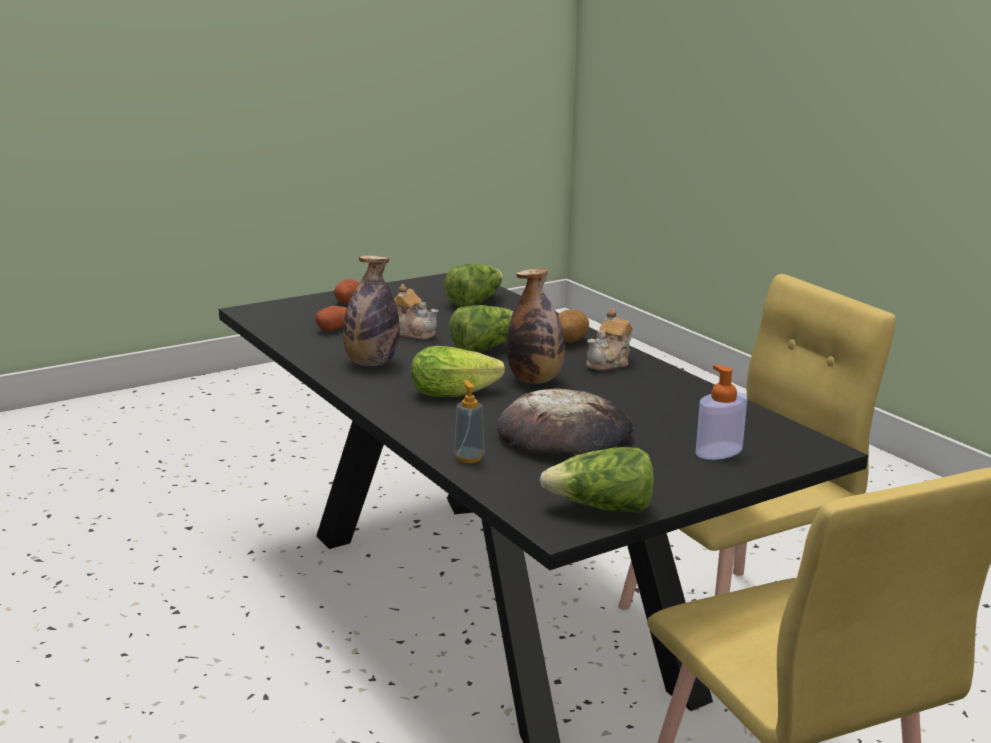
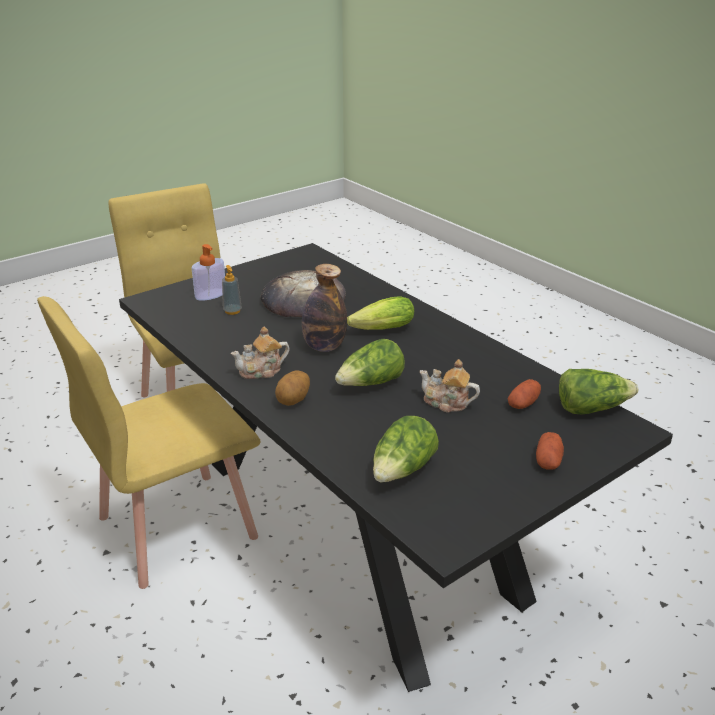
camera: 175 degrees right, 10 degrees up
(371, 363) = (460, 357): bottle -> none
(469, 458) = (359, 282): soap dispenser -> soap dispenser (232, 311)
(601, 508) = (286, 260): lettuce -> lettuce (591, 408)
(609, 363) = (262, 371): teapot -> teapot turned 150 degrees counterclockwise

